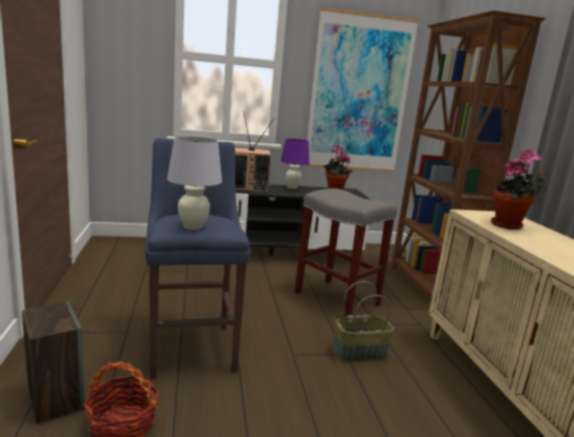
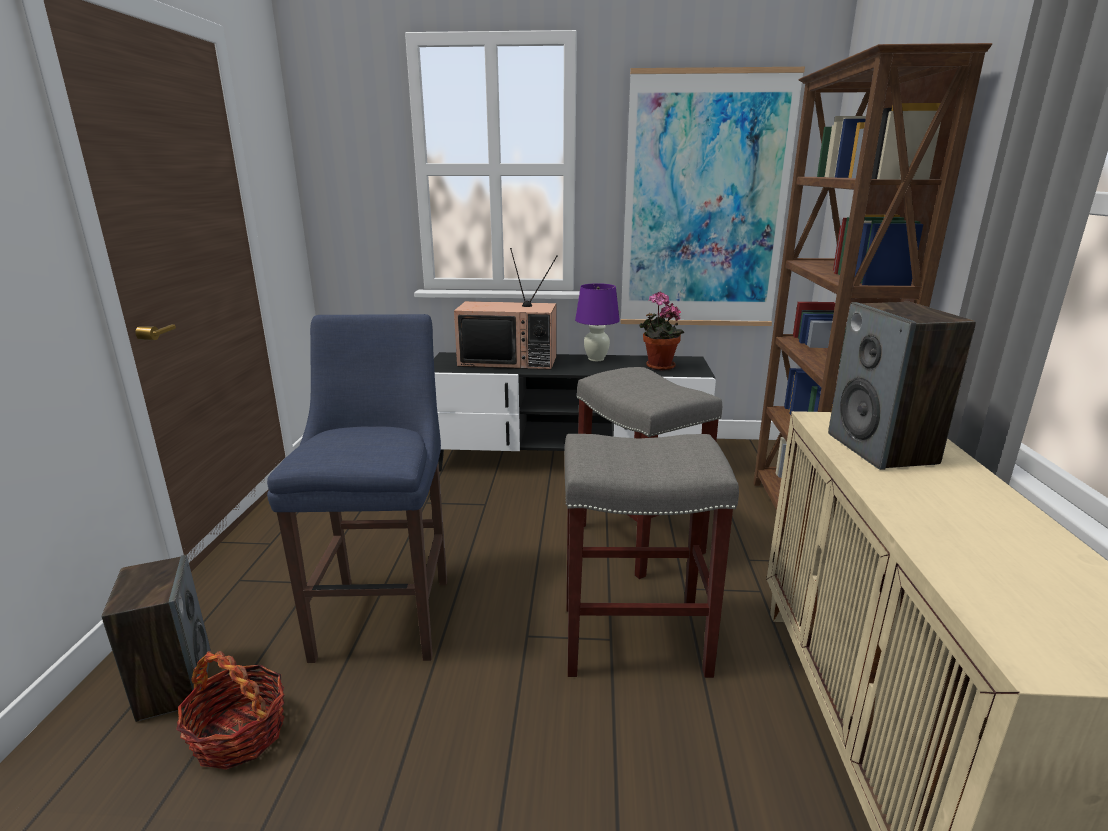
camera: 15 degrees right, 5 degrees up
(193, 227) = (341, 453): white table lamp -> none
(360, 352) = (636, 638): basket -> grey stool
(509, 226) = (882, 449): potted plant -> speaker

